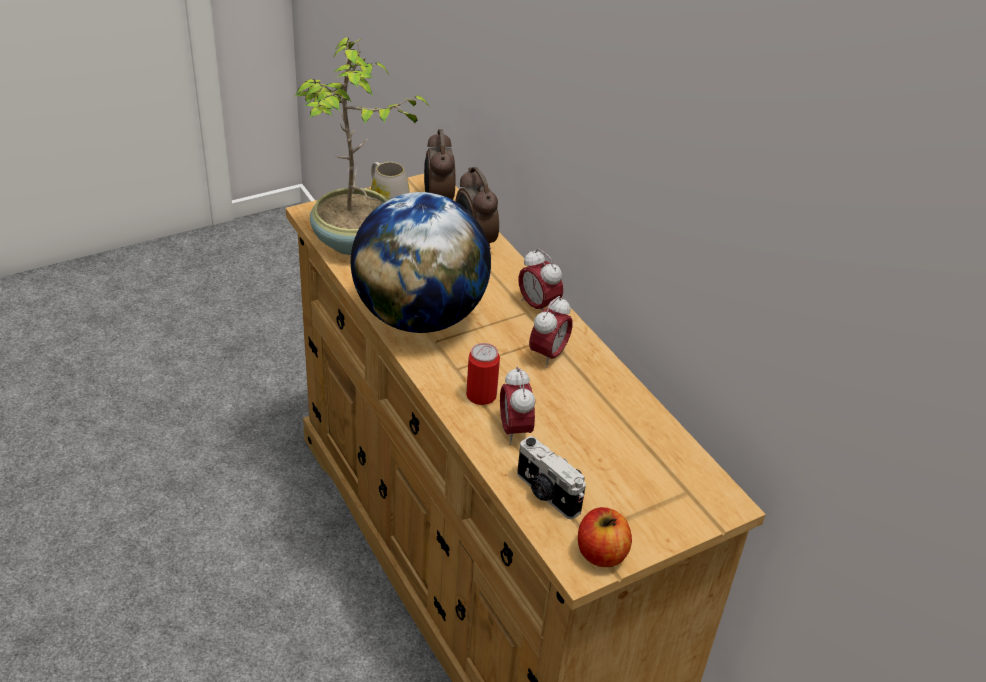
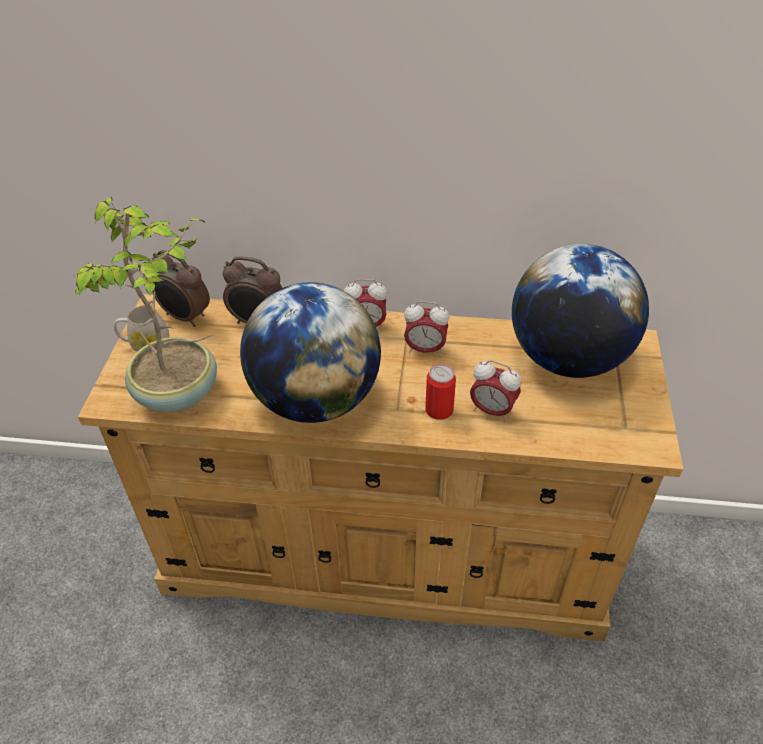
camera: 50 degrees left, 5 degrees up
(546, 494) = (571, 428): camera -> none
(548, 355) = (425, 349): alarm clock -> alarm clock turned 120 degrees clockwise
(601, 553) = (647, 429): apple -> none
(641, 458) = (568, 359): none -> globe

